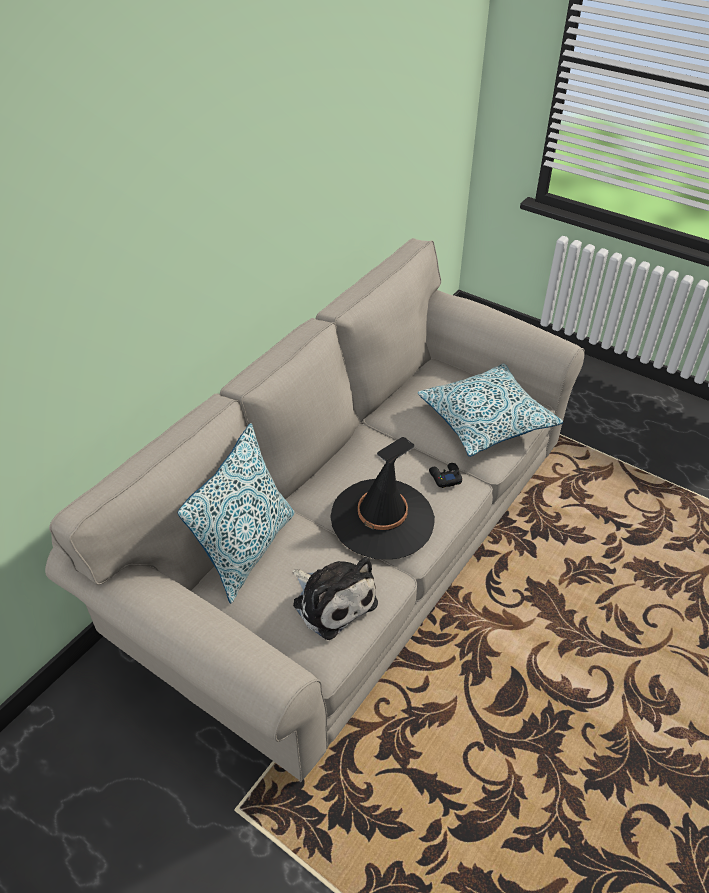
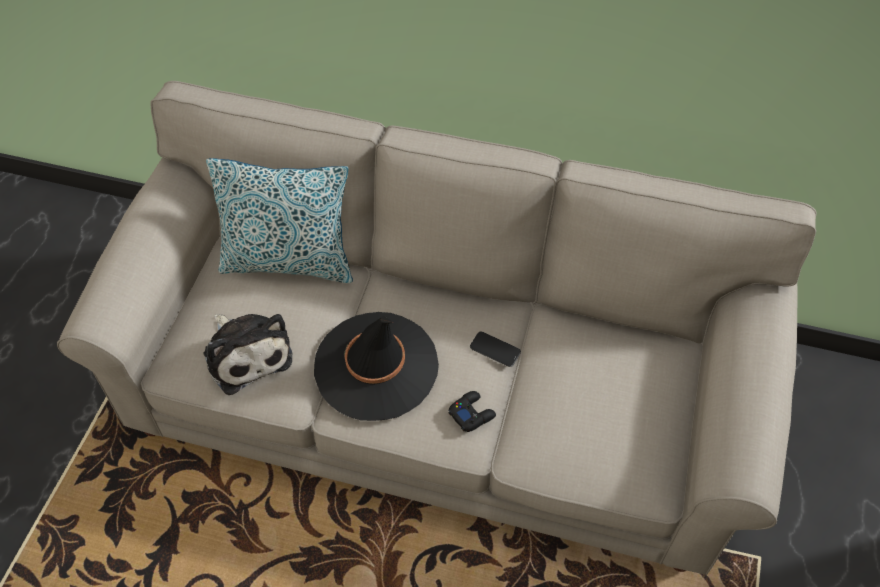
camera: 70 degrees right, 10 degrees up
(332, 600) = (246, 353): plush toy -> plush toy turned 60 degrees counterclockwise
(486, 420) = (596, 434): pillow -> none

